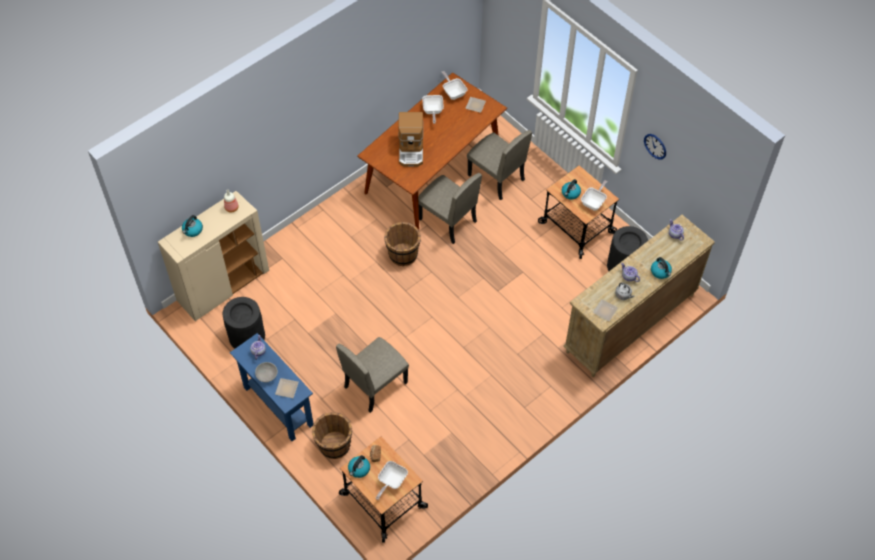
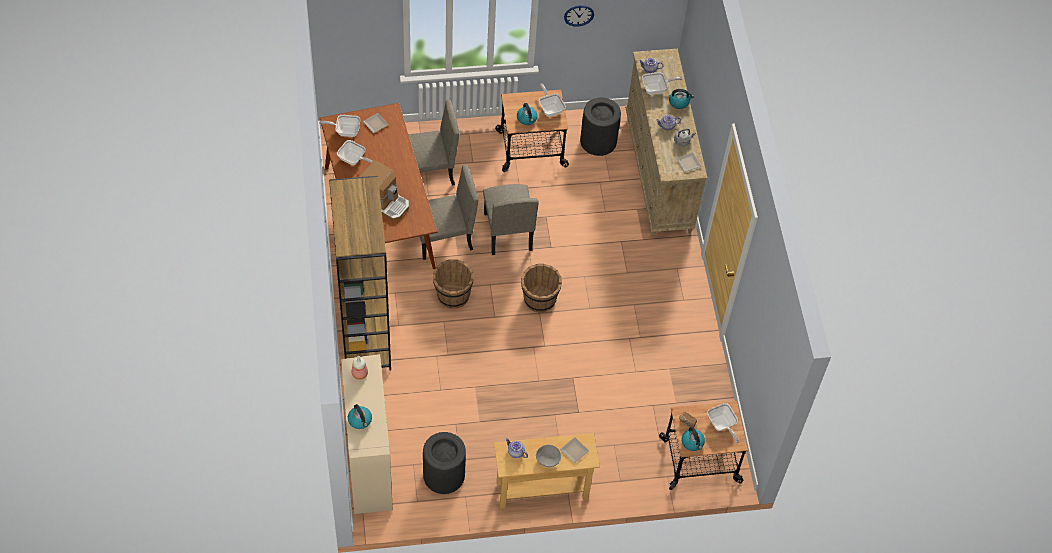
camera: 60 degrees left, 0 degrees up
(278, 406) = (542, 490): blue console table -> beige console table
(328, 221) = (364, 334): none -> brown bookcase
(334, 445) = (616, 467): brown bucket -> brown bucket (539, 299)
(375, 384) = (577, 398): beige chair -> beige chair (507, 232)
(659, 249) = (656, 89): none -> frying pan

